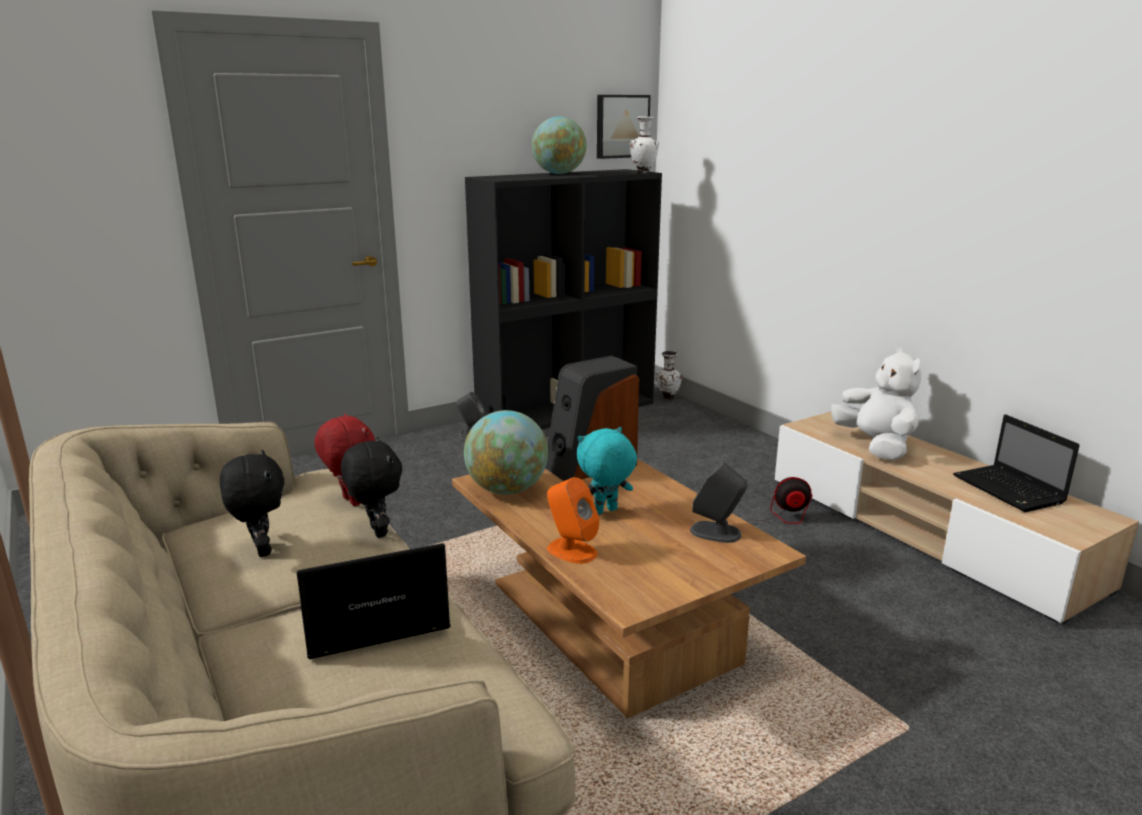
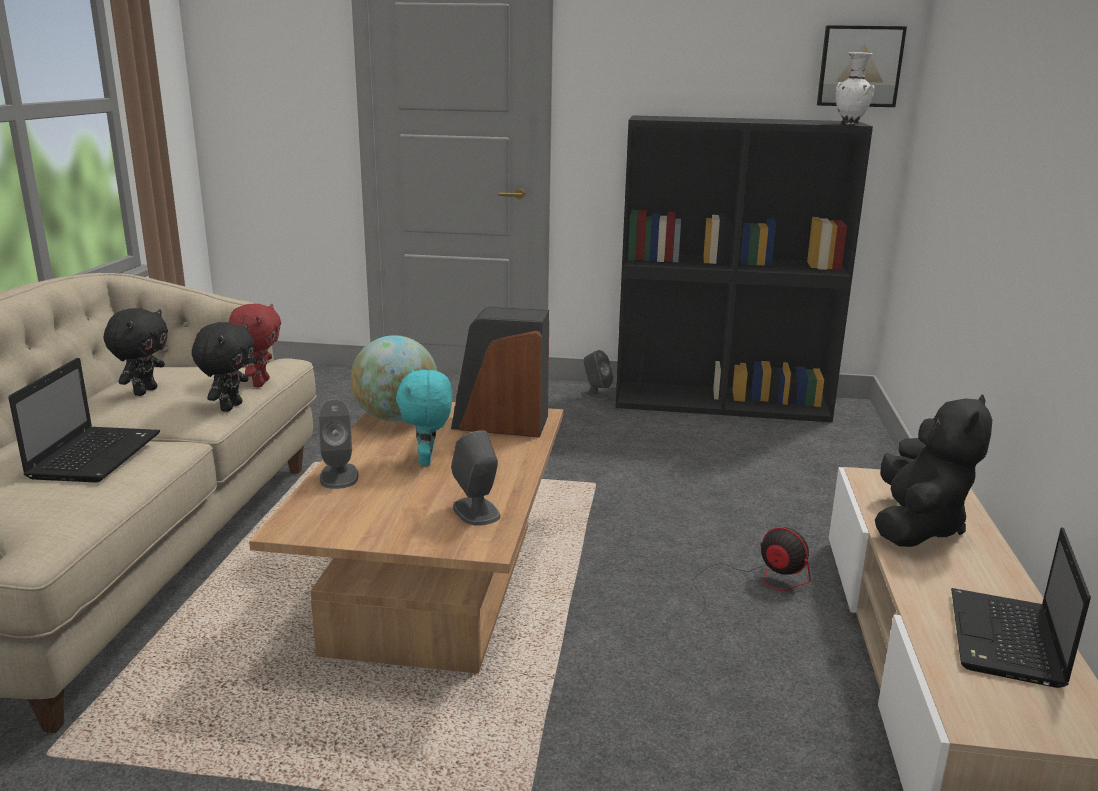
camera: 40 degrees right, 0 degrees up
(371, 623) = (96, 455): laptop -> laptop turned 75 degrees clockwise
(559, 174) = (742, 119): globe -> none
(571, 550) = (339, 476): orange speaker -> grey speaker
(605, 512) = (427, 461): turquoise plush toy -> turquoise plush toy turned 105 degrees counterclockwise
(667, 397) = (861, 421): white vase -> none
(875, 446) = (916, 526): white plush toy -> black plush toy

